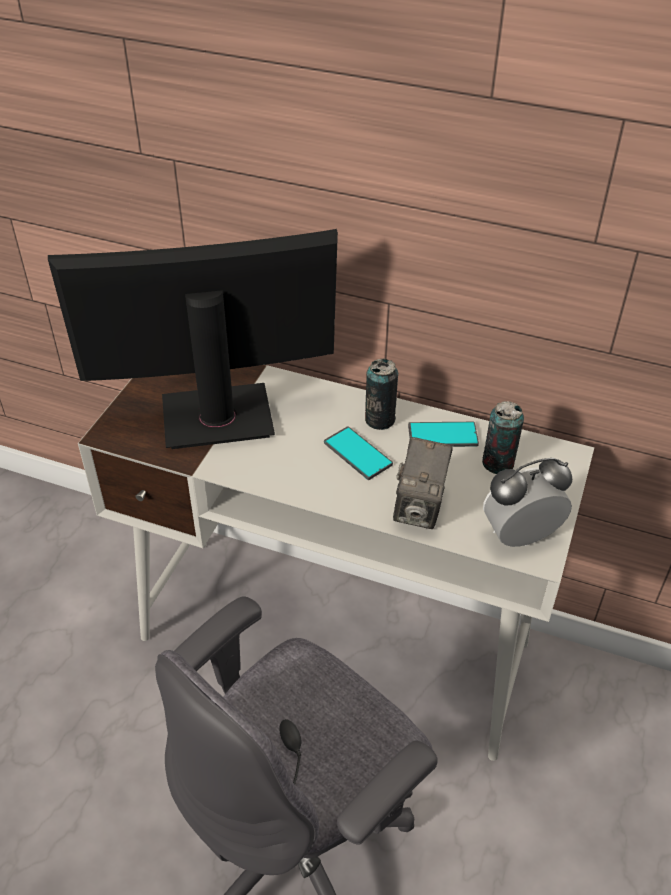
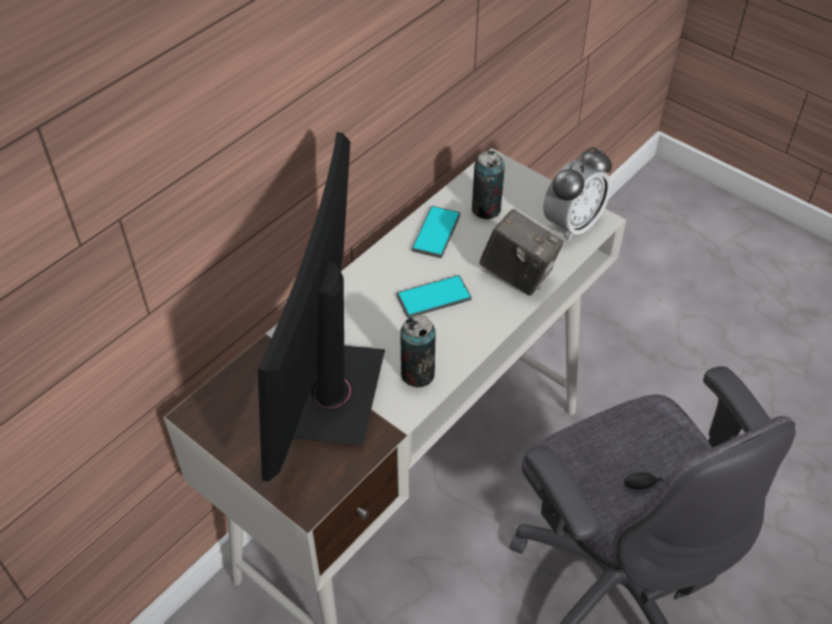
camera: 70 degrees left, 5 degrees up
(379, 419) = (394, 268): can -> can (417, 374)
(520, 536) = (572, 224): alarm clock -> alarm clock turned 135 degrees counterclockwise

